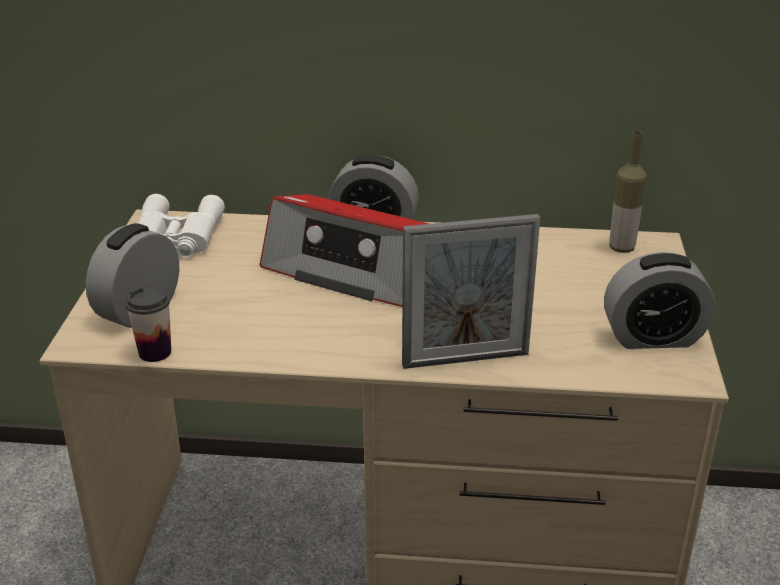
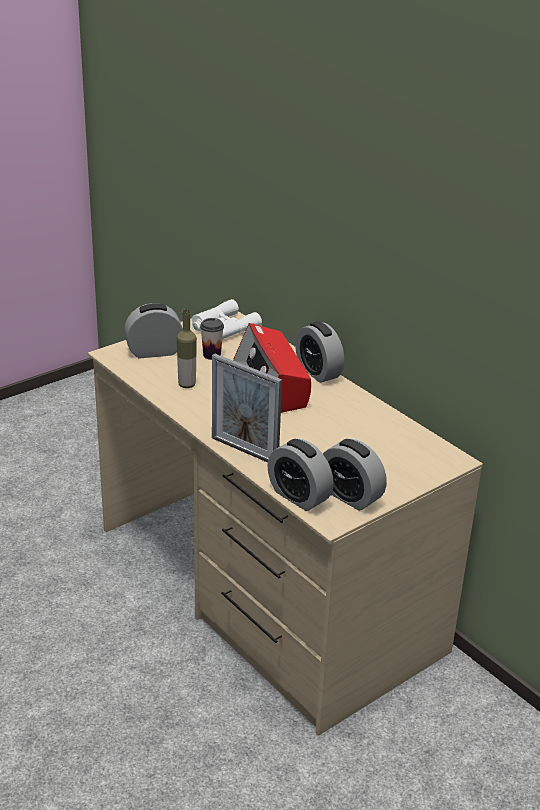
camera: 45 degrees right, 0 degrees up
(155, 352) = (130, 373): cup -> cup (212, 355)
(613, 372) = (298, 496): none -> alarm clock
(621, 248) = (429, 451): bottle -> bottle (187, 385)

